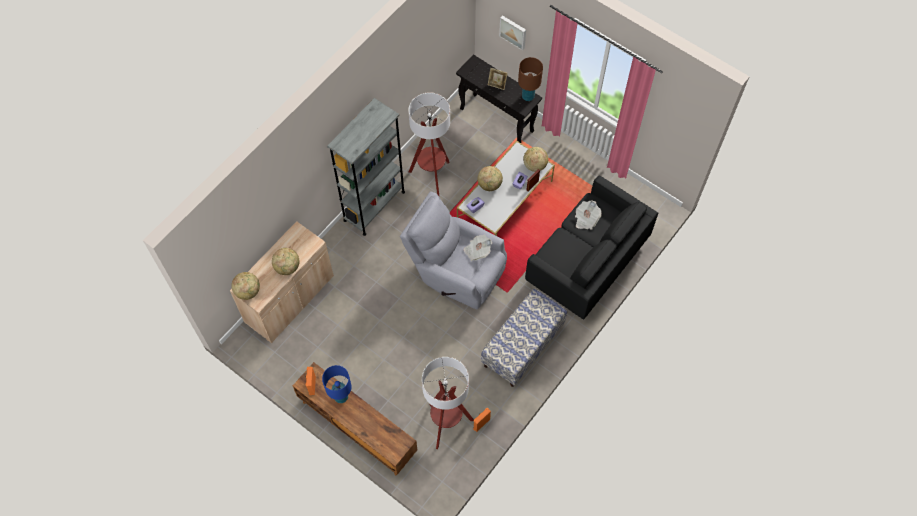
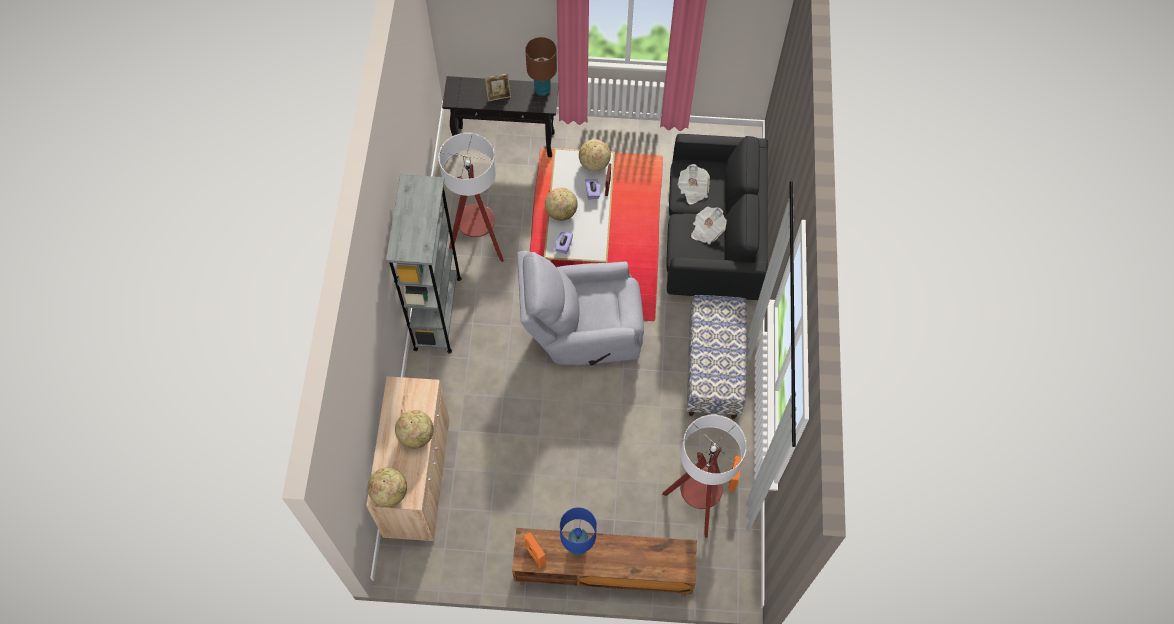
camera: 35 degrees left, 0 degrees up
(477, 251) = (603, 291): newspaper -> newspaper (707, 230)
(513, 31) = (492, 21): picture -> none

